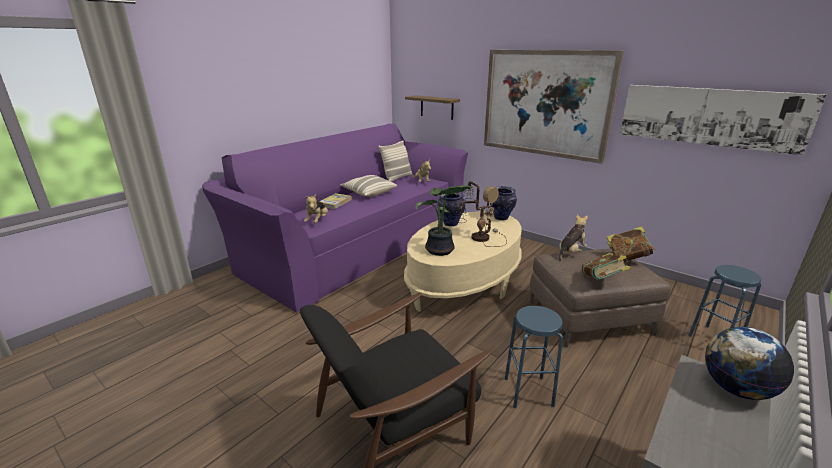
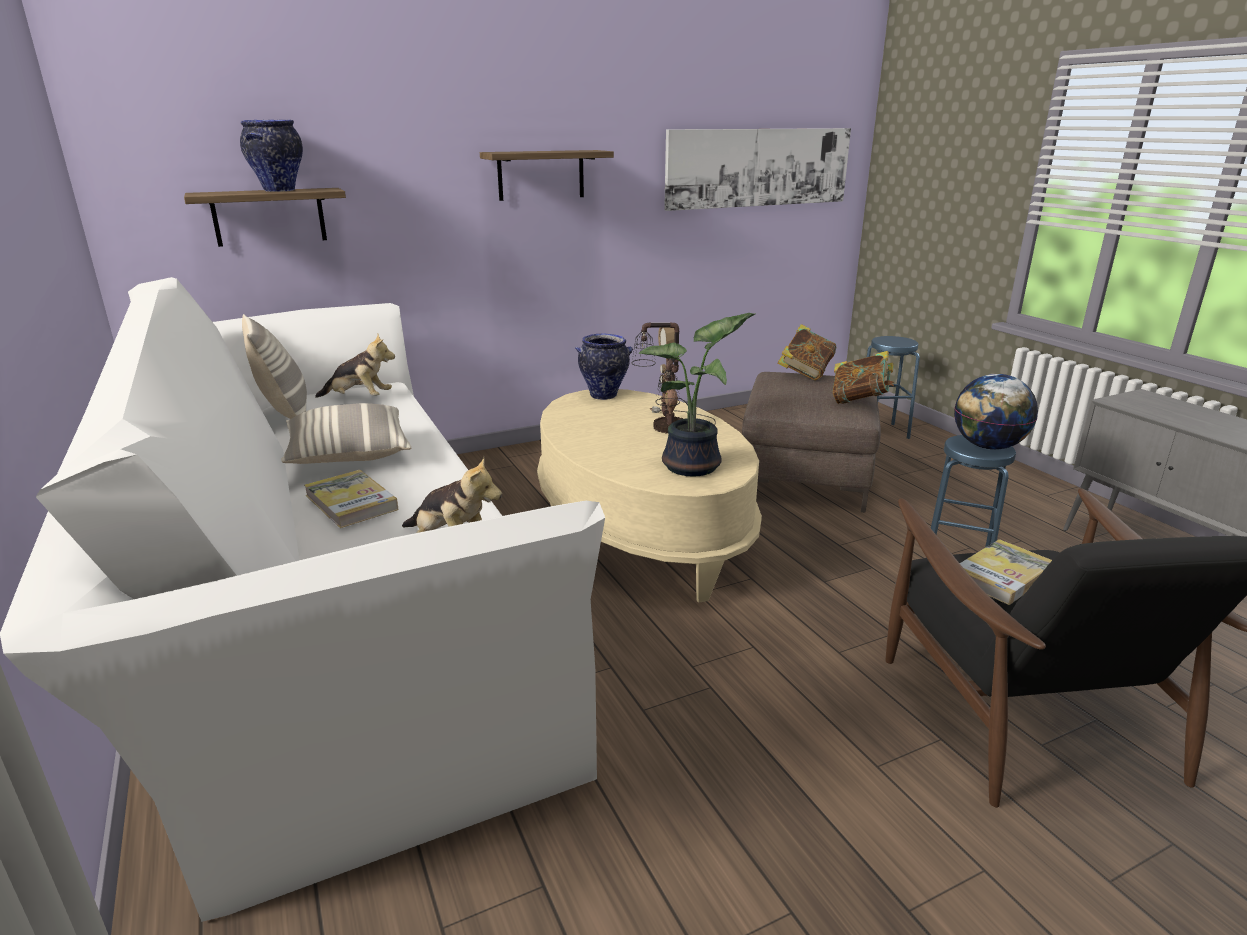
camera: 65 degrees left, 0 degrees up
(355, 244) = (326, 614): purple sofa -> white sofa
(412, 353) = (1002, 575): none -> book
(450, 224) = (583, 434): vase -> vase (279, 191)
(546, 103) = (541, 175): picture -> shelf
(571, 252) = (765, 393): plush toy -> none
(736, 388) = (1148, 399): globe -> globe (987, 446)

